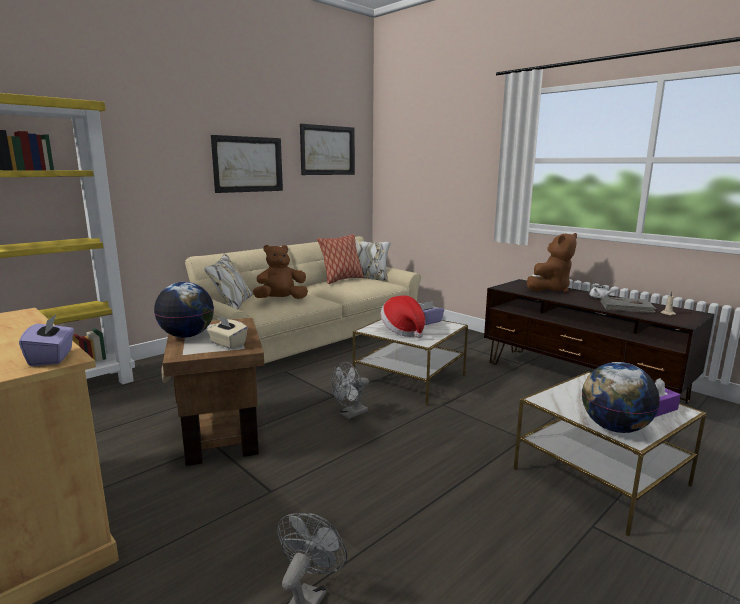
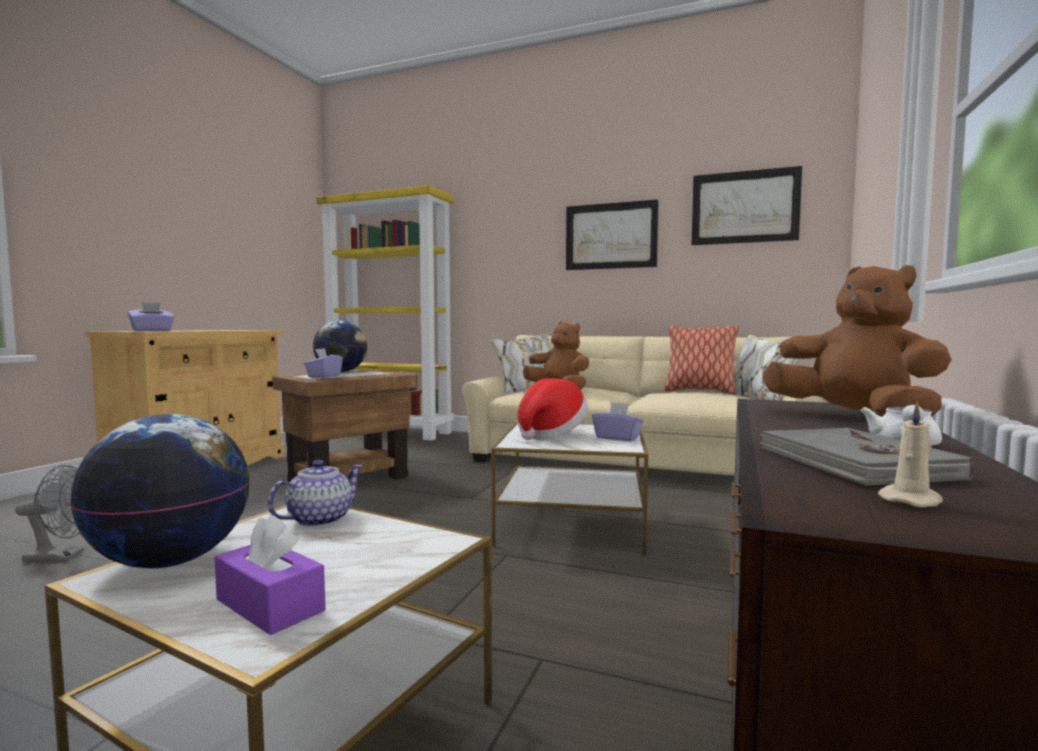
camera: 65 degrees right, 10 degrees down
(228, 344) = (324, 376): beige tissue box -> purple tissue box
(350, 414) = (426, 512): grey fan -> none
(550, 289) = (853, 418): brown plush toy -> brown plush toy turned 150 degrees counterclockwise
(560, 398) = (318, 520): none -> teapot

